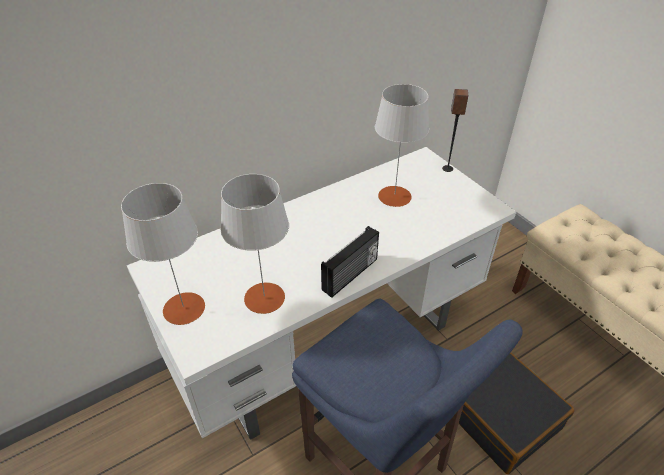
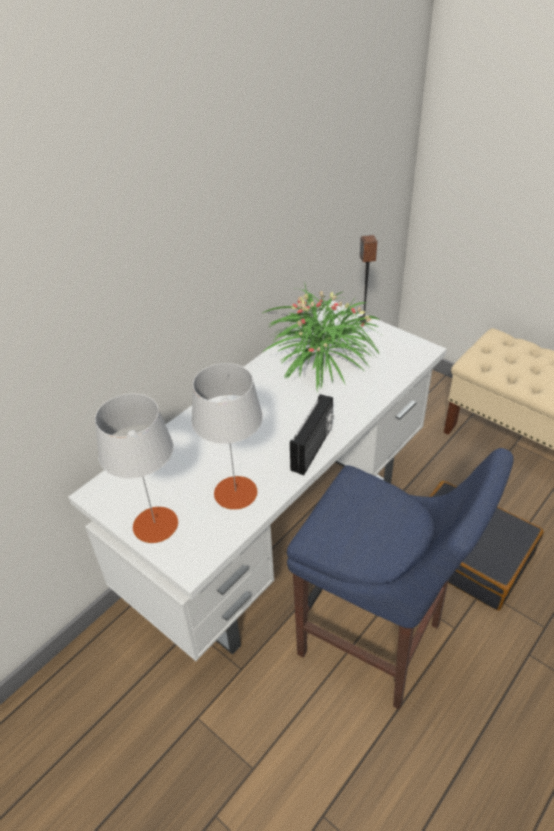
camera: 15 degrees left, 0 degrees up
(394, 196) = (322, 359): grey table lamp -> potted plant

